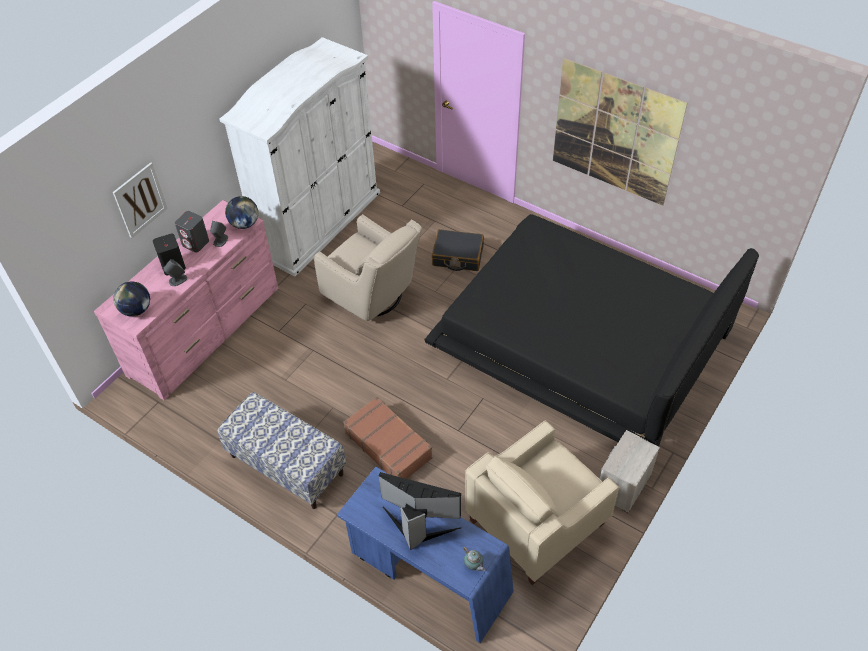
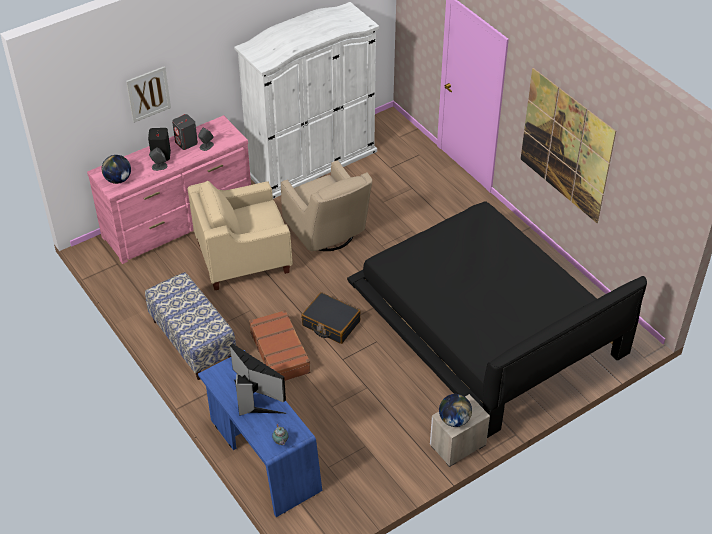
camera: 20 degrees right, 5 degrees down
(244, 224) = (231, 138): globe -> globe (454, 420)
(458, 256) = (416, 223): black suitcase -> black suitcase (331, 323)
(536, 521) = (369, 447): beige armchair -> beige armchair (243, 257)

